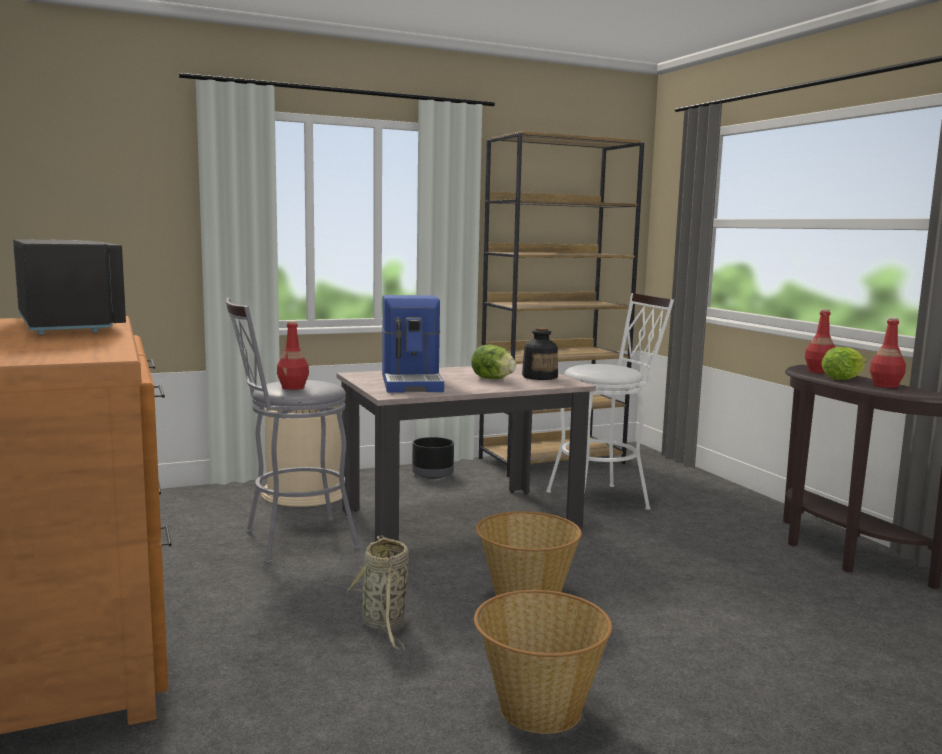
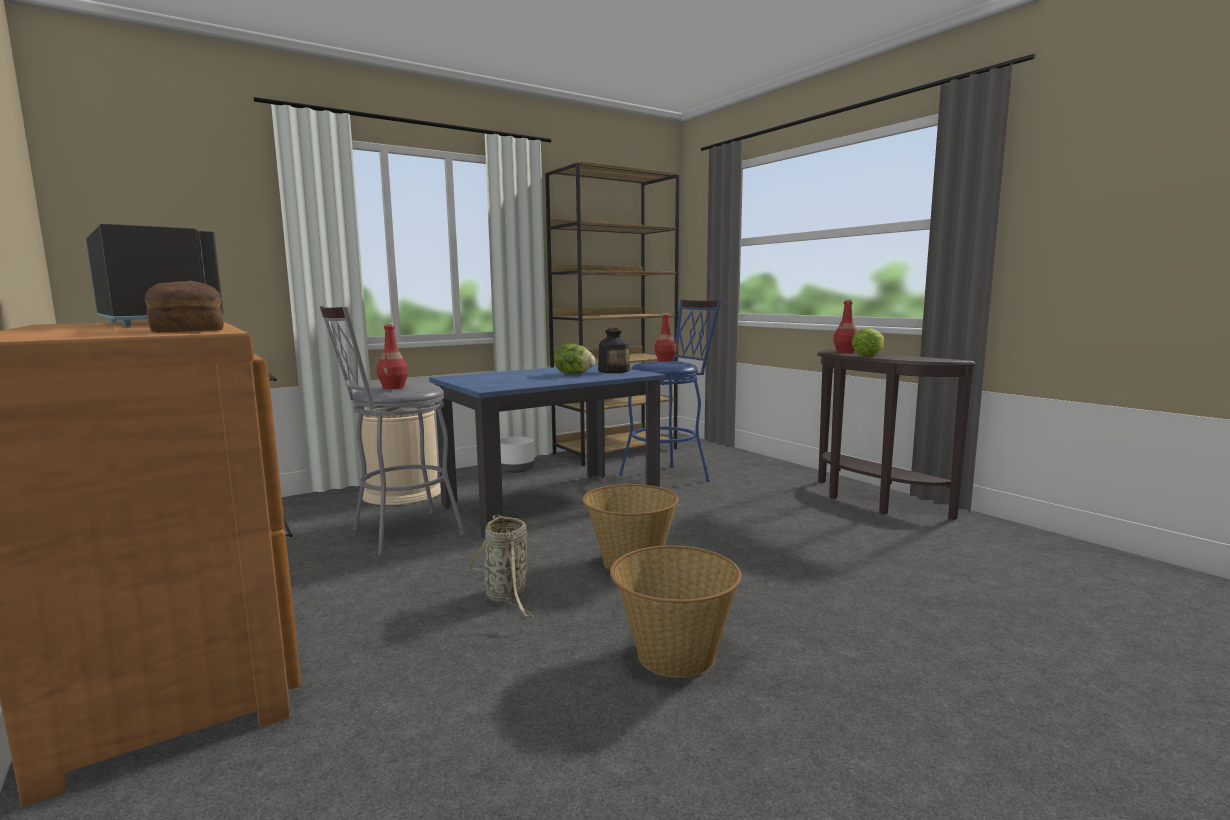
camera: 10 degrees left, 0 degrees up
(90, 349) = (189, 329): none -> bread
(412, 382) = (504, 380): coffee machine -> none
(433, 475) = (516, 469): black planter -> white planter
(460, 520) = (551, 503): beige dining table -> blue dining table
(605, 499) = (670, 477): white stool -> blue stool
(885, 385) = (905, 357): red bottle -> red bottle (665, 360)

